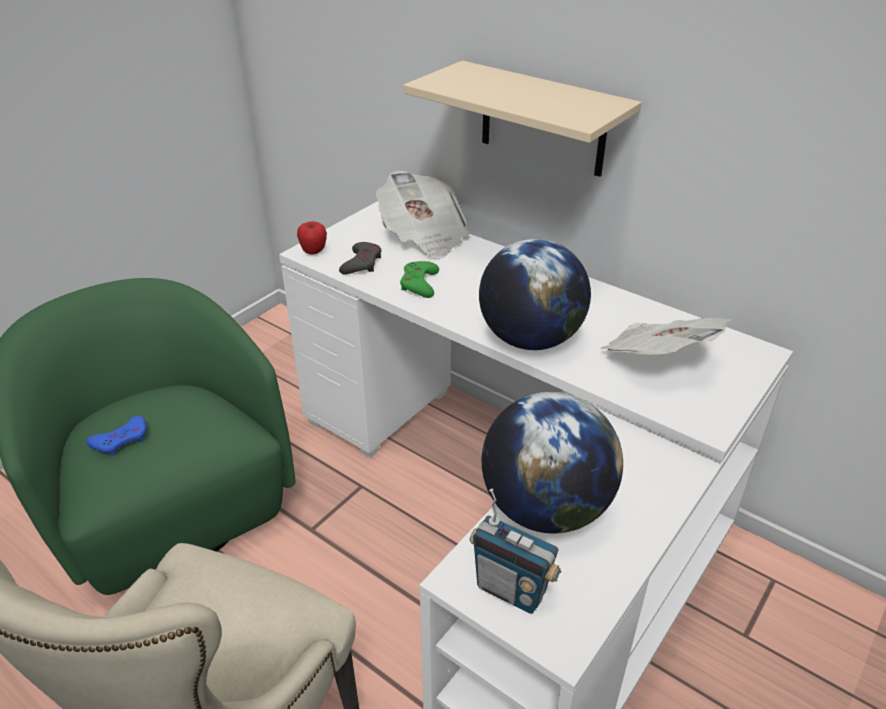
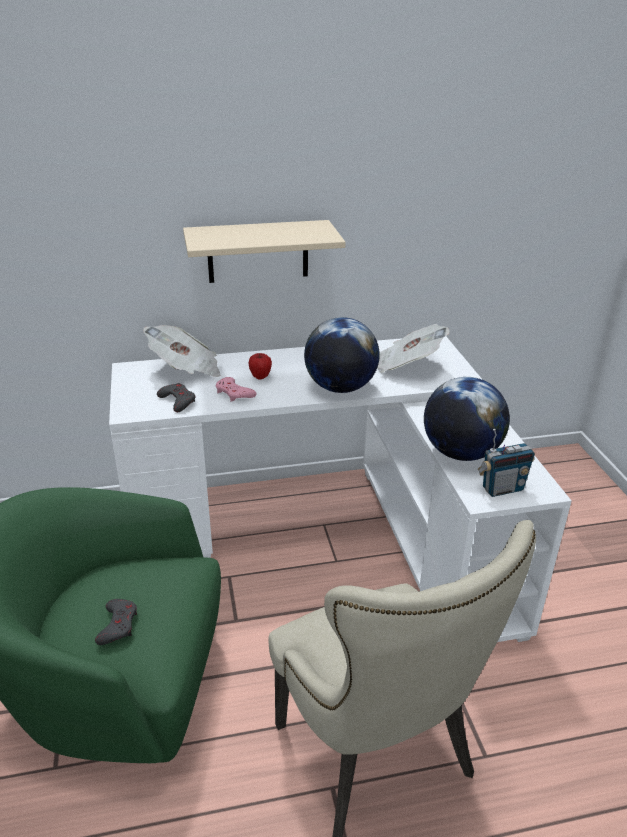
camera: 50 degrees left, 5 degrees down
(121, 440) = (118, 625): blue game controller -> grey game controller
(313, 252) = (131, 411): apple -> apple (260, 377)
(419, 284) = (234, 393): green game controller -> pink game controller

